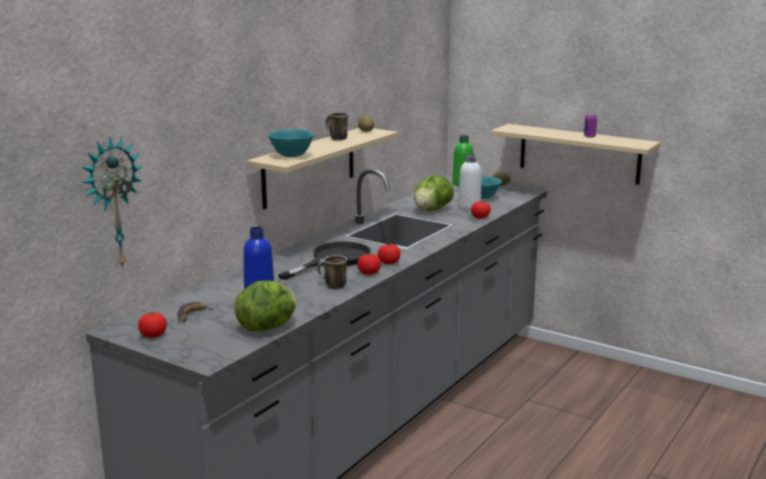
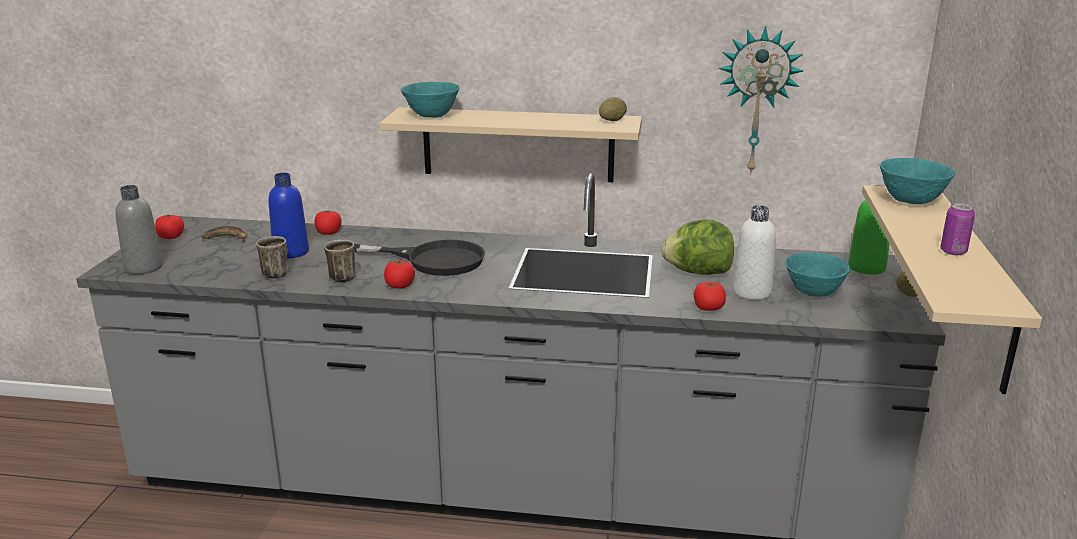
camera: 65 degrees right, 5 degrees up
(112, 203) = (207, 104): wall clock -> wall clock (757, 101)
(220, 348) = (143, 267): none -> grey bottle
(268, 327) = (202, 274): lettuce -> none
(335, 138) = (549, 116): mug -> mug (276, 273)
(389, 262) = (447, 289): tomato -> tomato (328, 232)
(523, 129) = (911, 201): none -> turquoise bowl

